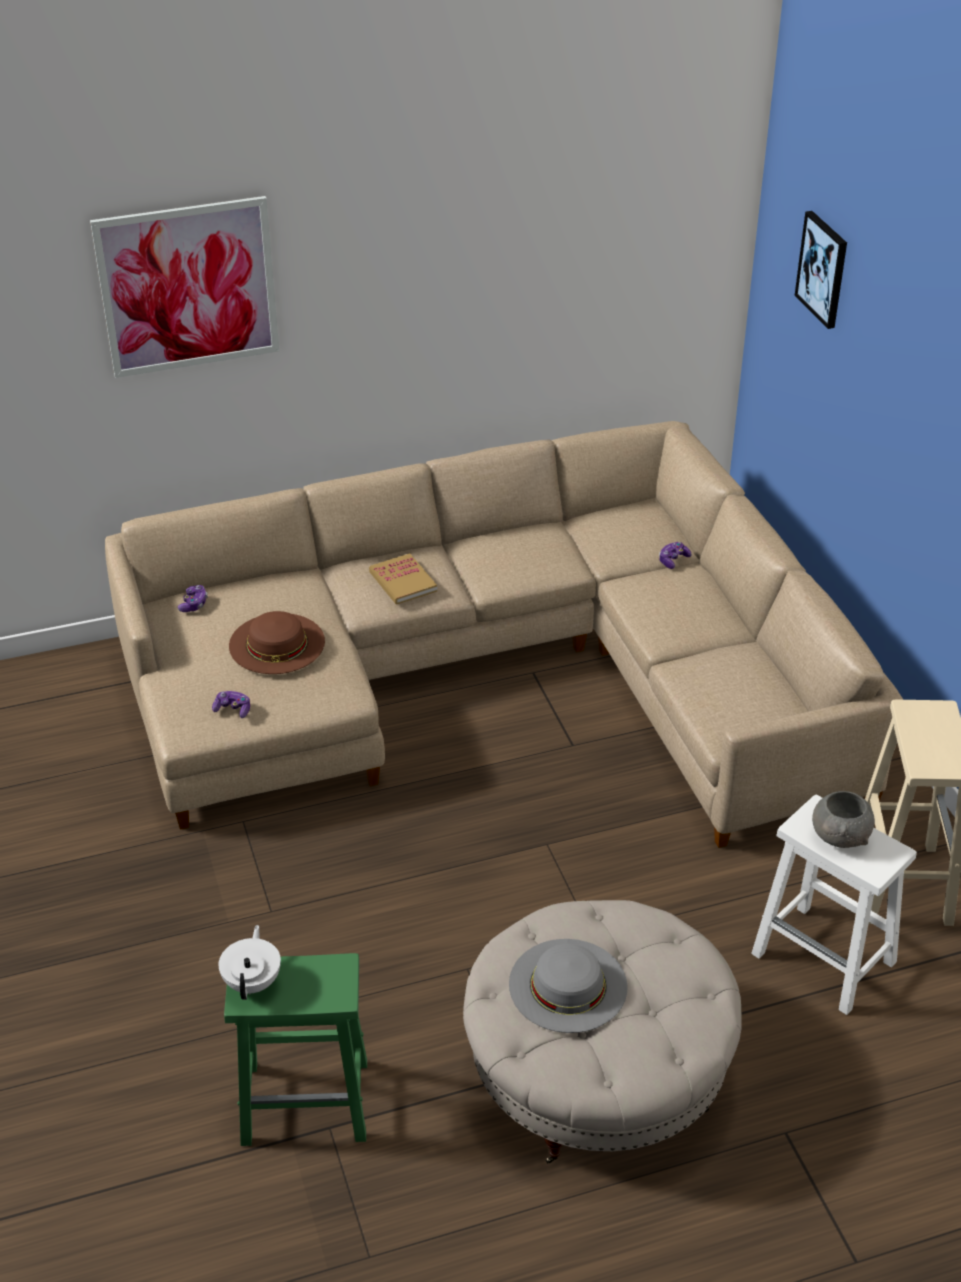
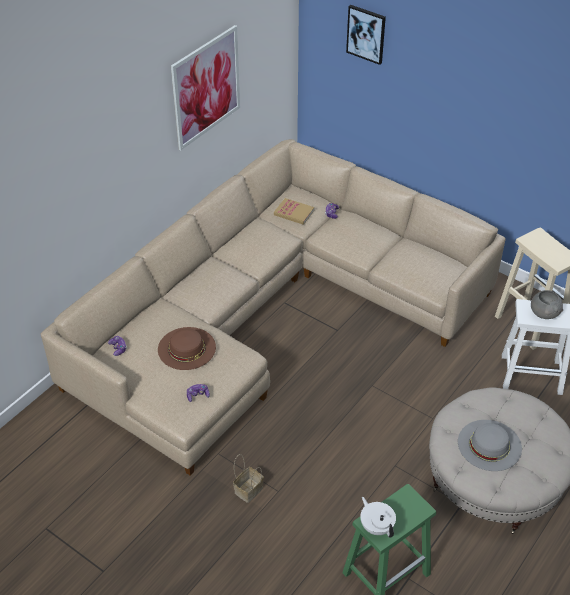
camera: 35 degrees left, 5 degrees up
(188, 287) = (61, 163): picture -> picture (206, 87)
(235, 888) = (249, 489): none -> basket
(403, 581) = (215, 284): book -> book (294, 213)

